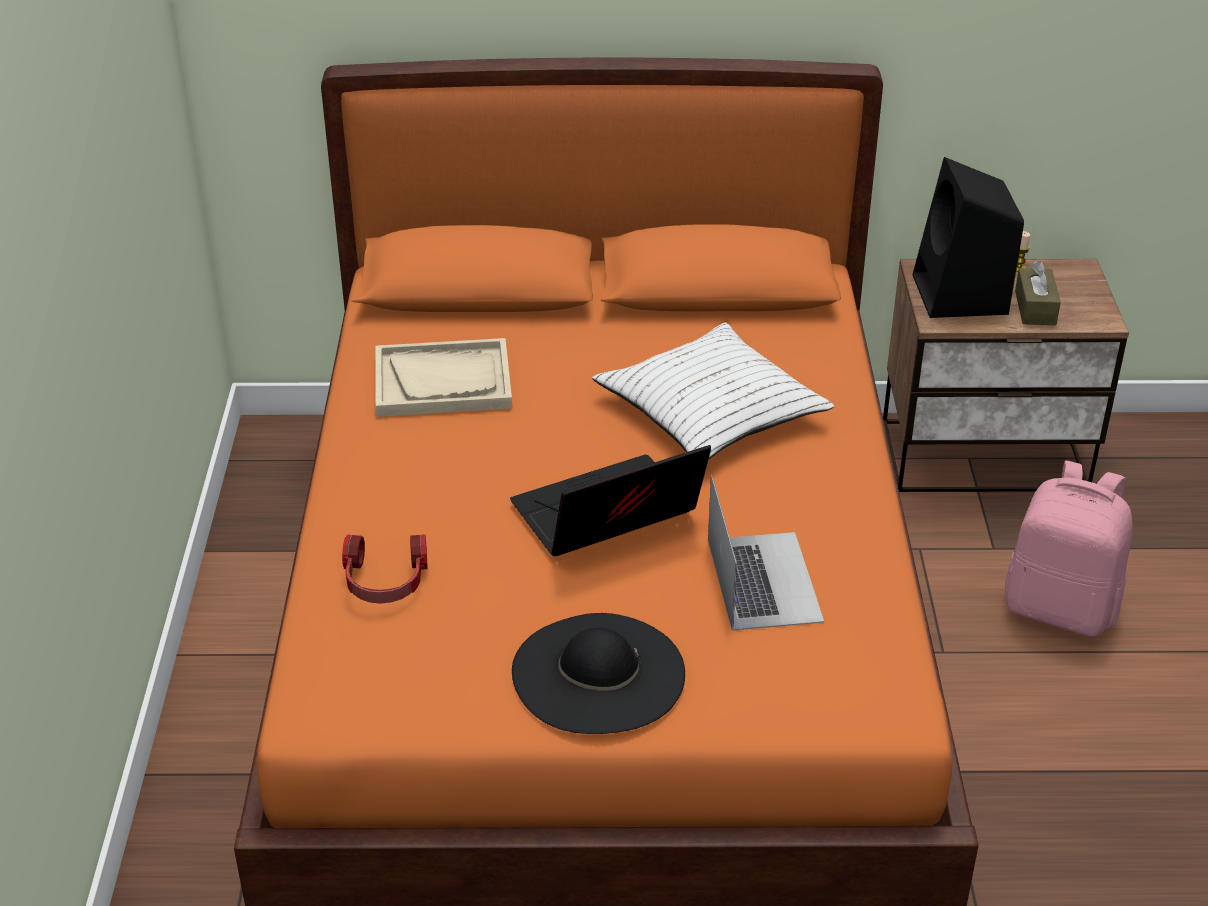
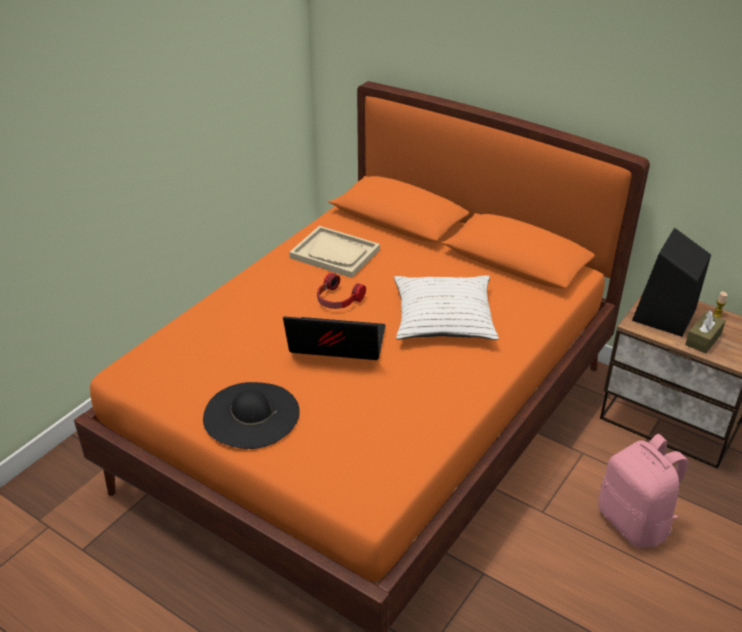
camera: 35 degrees right, 0 degrees up
(385, 582) = (209, 331): headphones -> headphones (338, 300)
(763, 580) = (376, 409): laptop -> none

